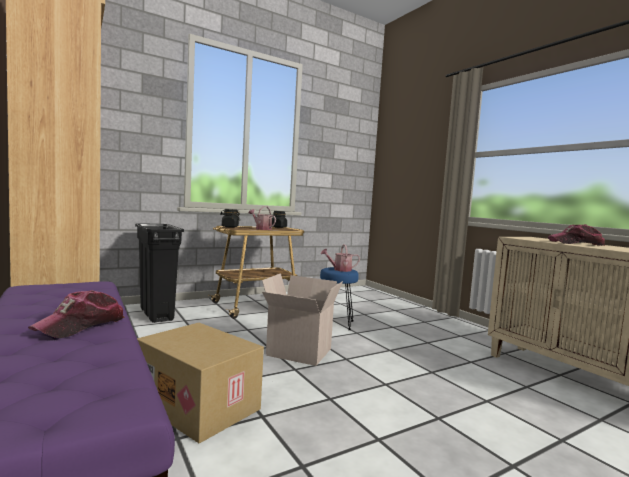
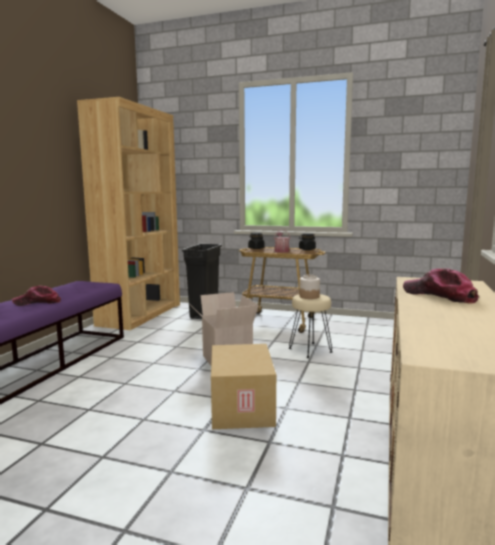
camera: 50 degrees right, 5 degrees up
(200, 405) = (115, 367): cardboard box -> cardboard box (243, 407)
(335, 323) = (310, 350): blue stool -> beige stool
(339, 270) = (309, 296): watering can -> jar

